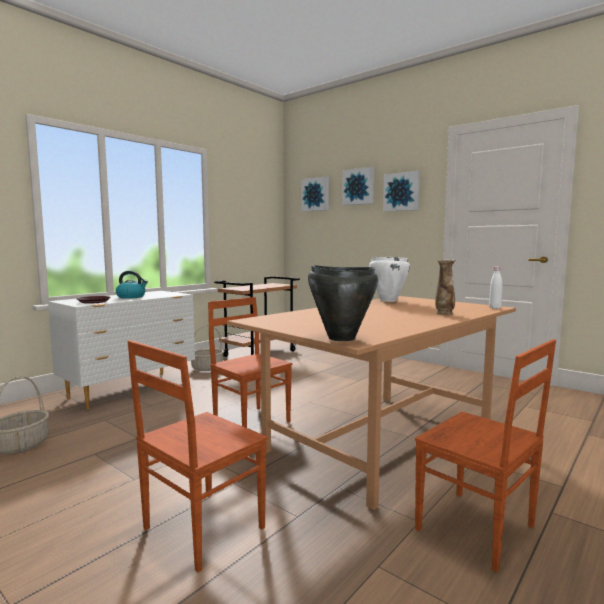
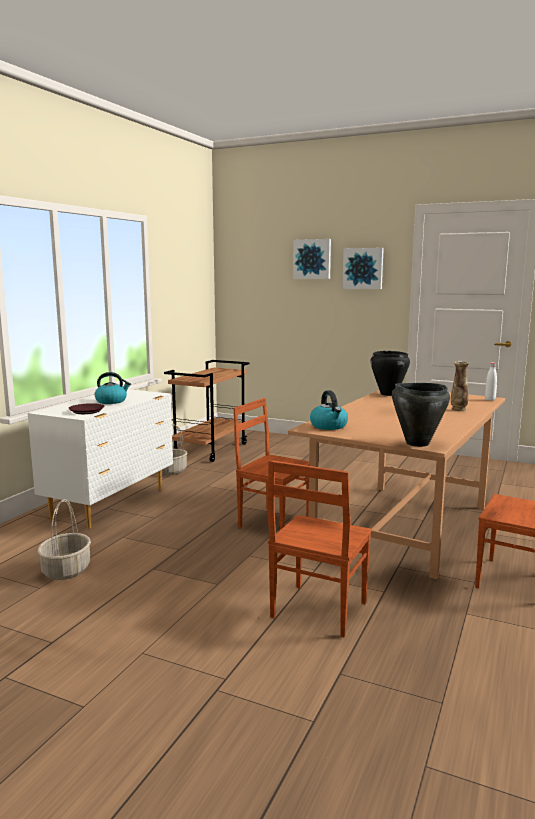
camera: 15 degrees left, 5 degrees up
(275, 319) = (329, 426): none -> kettle
(316, 194) = (258, 264): picture -> none
(388, 300) = (388, 394): white cooking pot -> black cooking pot

